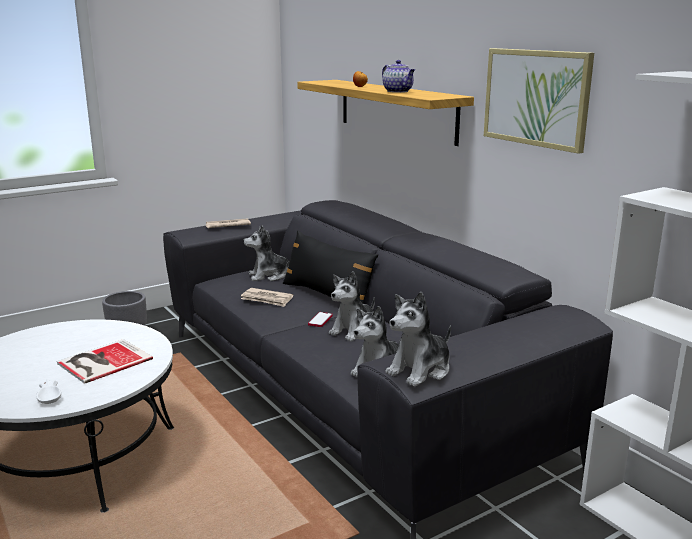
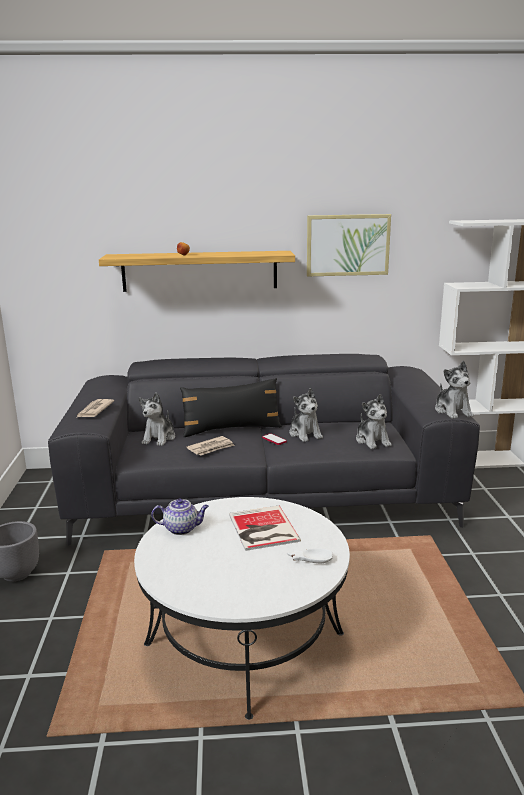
camera: 60 degrees left, 0 degrees up
(398, 91) = (235, 254): teapot -> teapot (182, 528)

